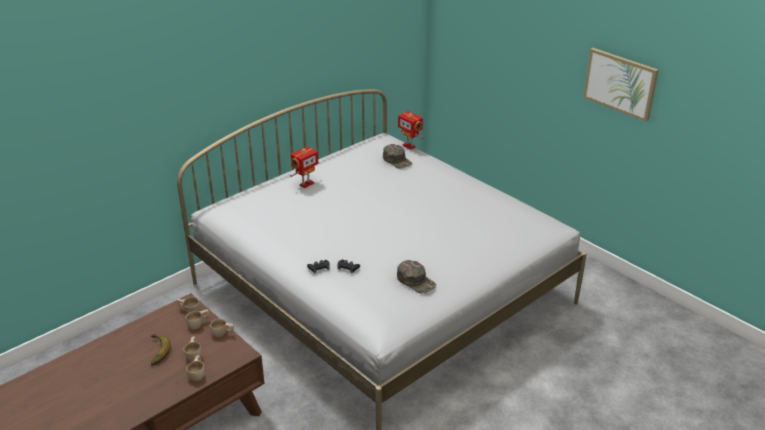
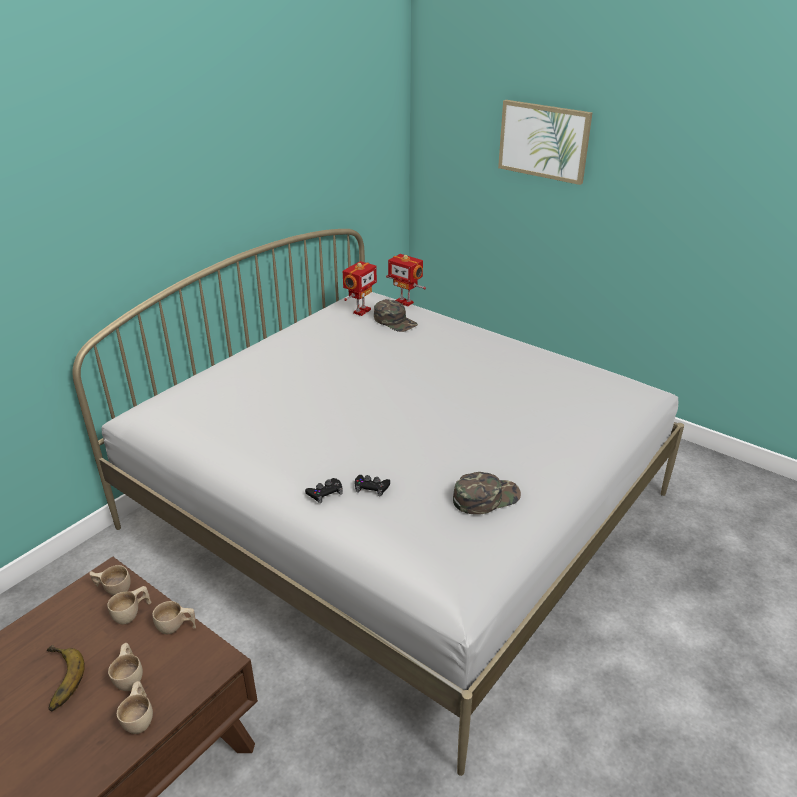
camera: 10 degrees left, 0 degrees up
(306, 184) = (274, 364): toy robot -> toy robot (361, 311)
(416, 281) = (485, 497): green cap -> green cap turned 60 degrees counterclockwise
(620, 83) = (711, 183): picture -> picture (544, 141)

